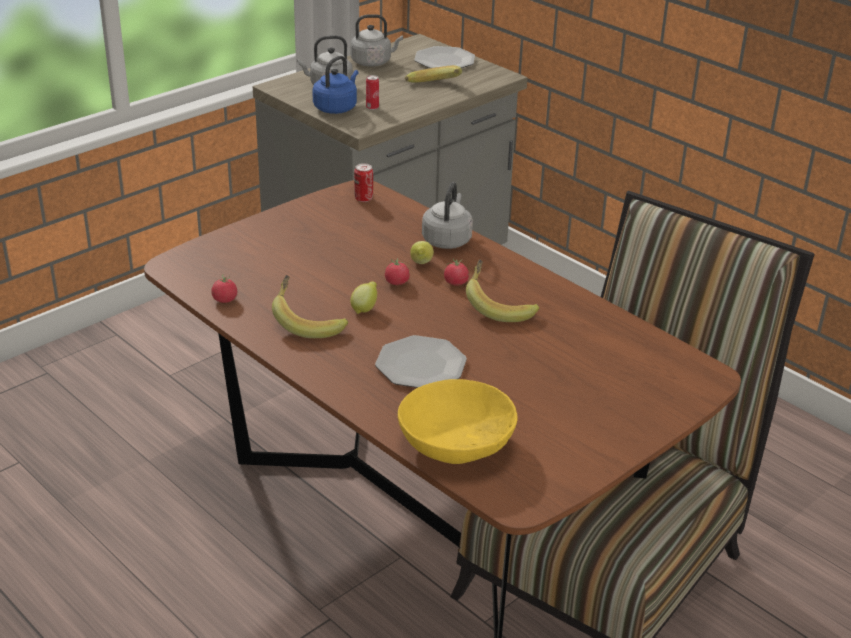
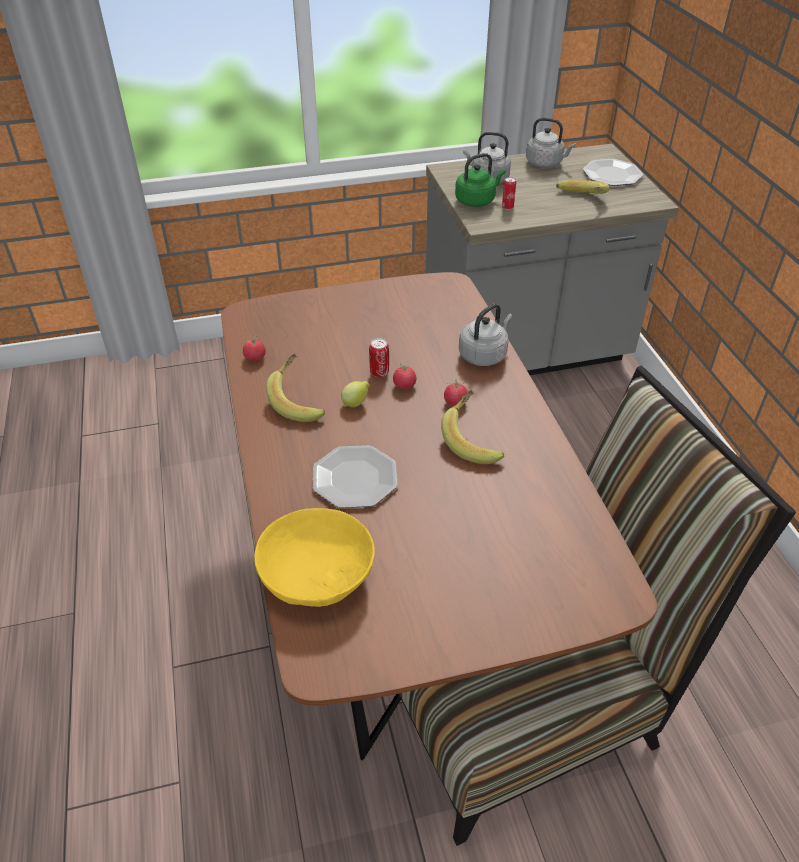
camera: 30 degrees right, 10 degrees up
(336, 108) = (477, 200): blue kettle -> green kettle
(363, 199) = (445, 293): can -> can (379, 372)
(421, 264) = (441, 373): lemon -> none

